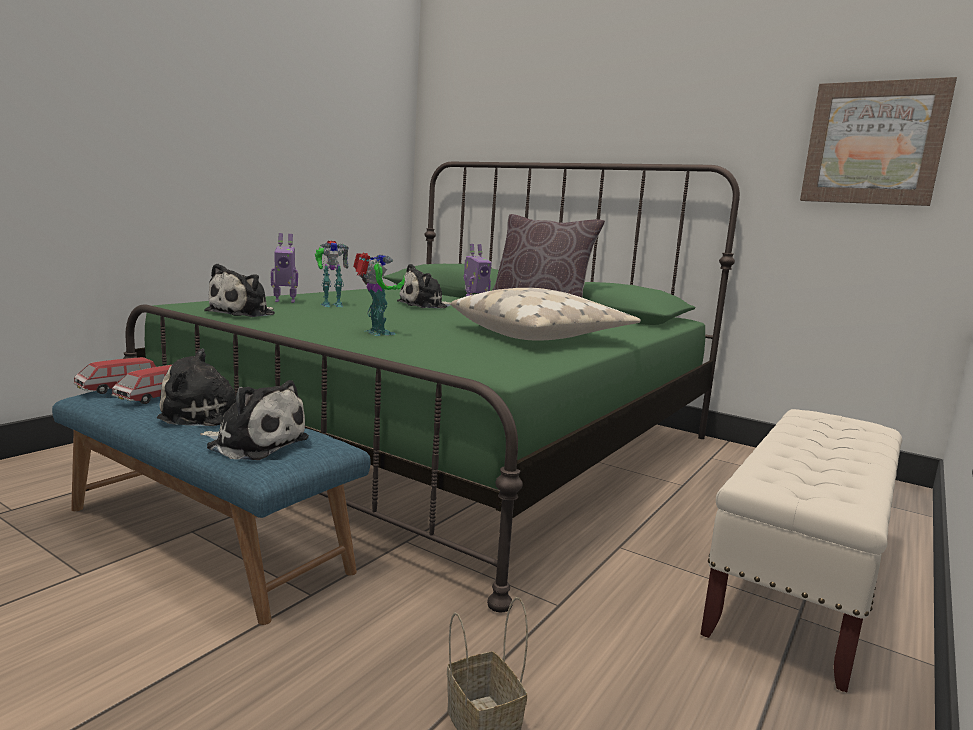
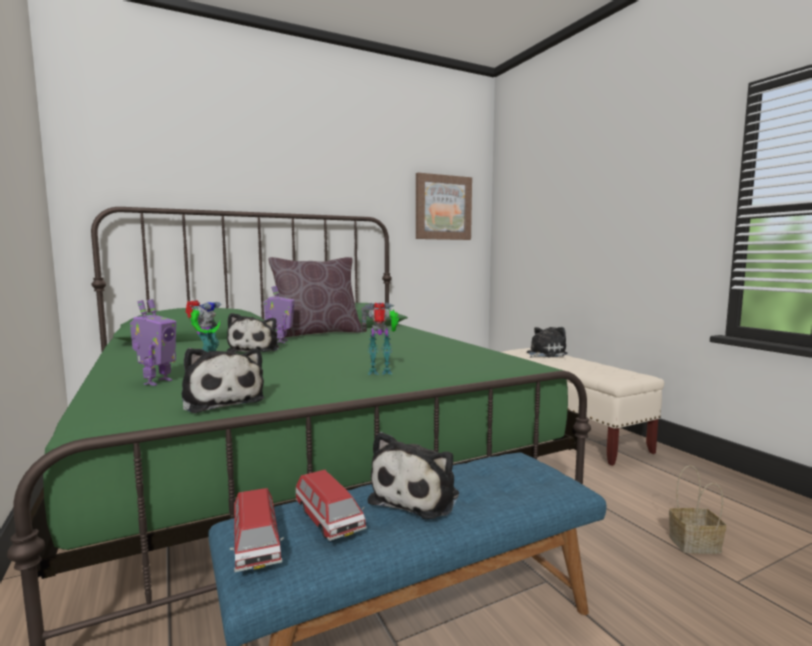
camera: 60 degrees left, 5 degrees down
(254, 443) = (514, 482): plush toy -> plush toy (544, 354)
(542, 335) = (413, 344): beige pillow -> none

